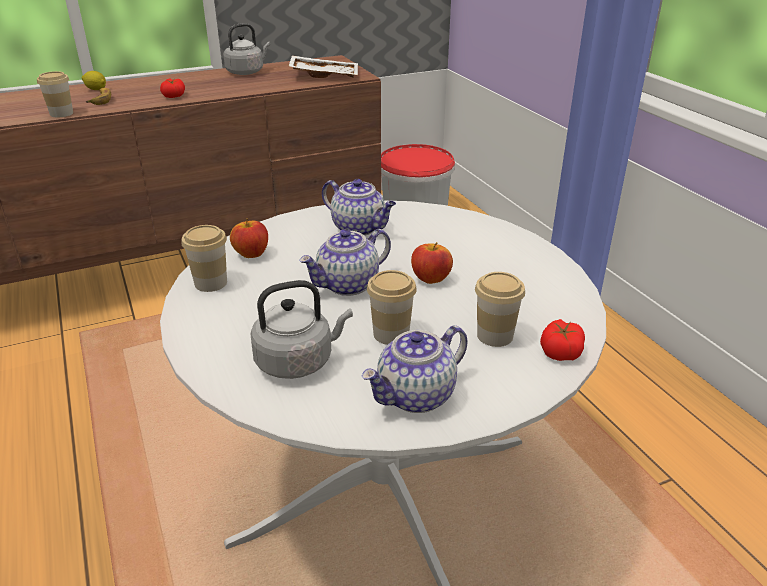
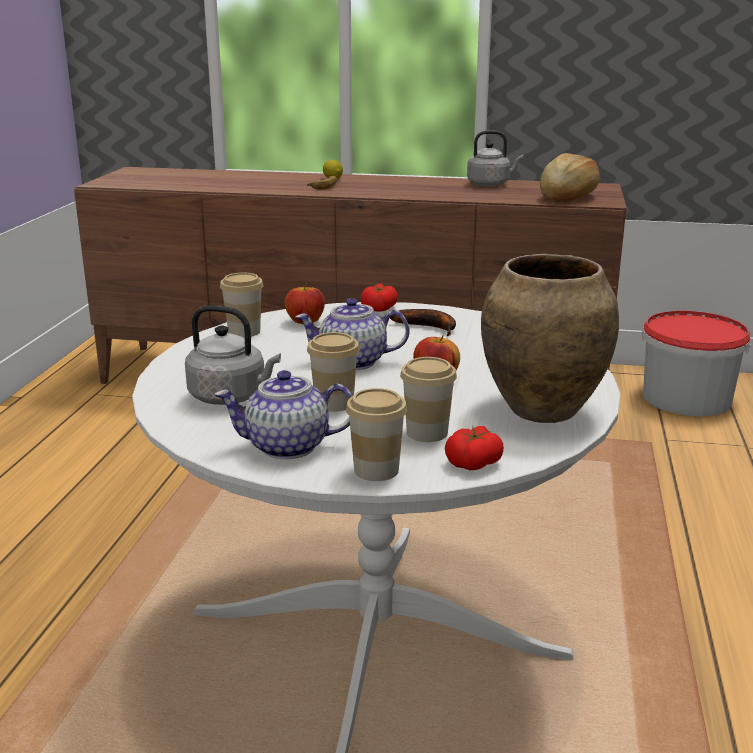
camera: 35 degrees right, 10 degrees down
(61, 113) = (279, 191): cup -> cup (376, 470)
(173, 95) = (391, 192): tomato -> tomato (379, 308)
(324, 75) = (567, 197): white tray -> bread
(359, 228) = (430, 327): teapot -> banana
(538, 283) = (542, 411): none -> brown vase

